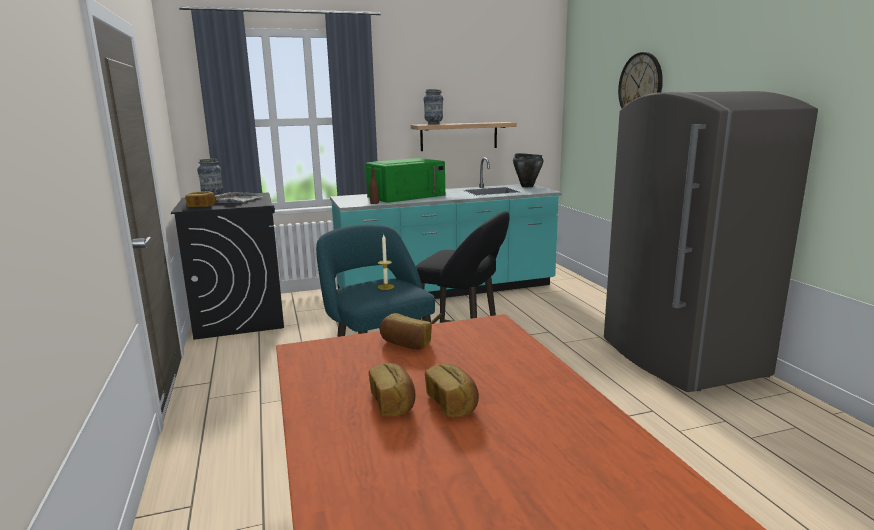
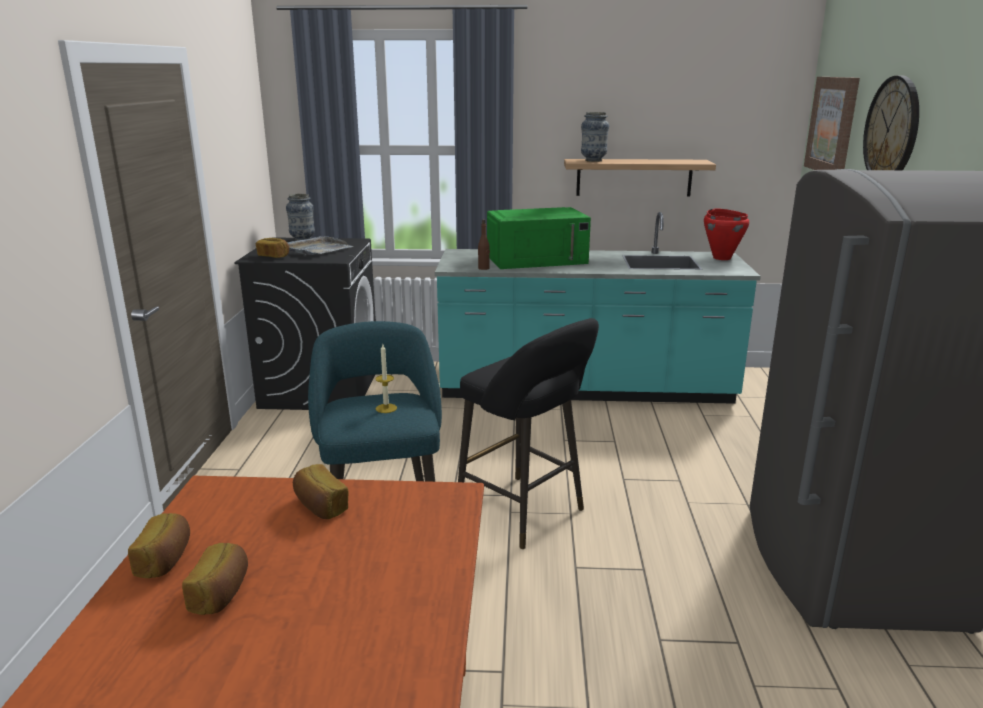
camera: 20 degrees right, 5 degrees up
(452, 403) = (279, 613): bread -> bread (165, 560)
(527, 186) = (722, 258): black cooking pot -> red cooking pot
(587, 93) = (833, 125): none -> picture

